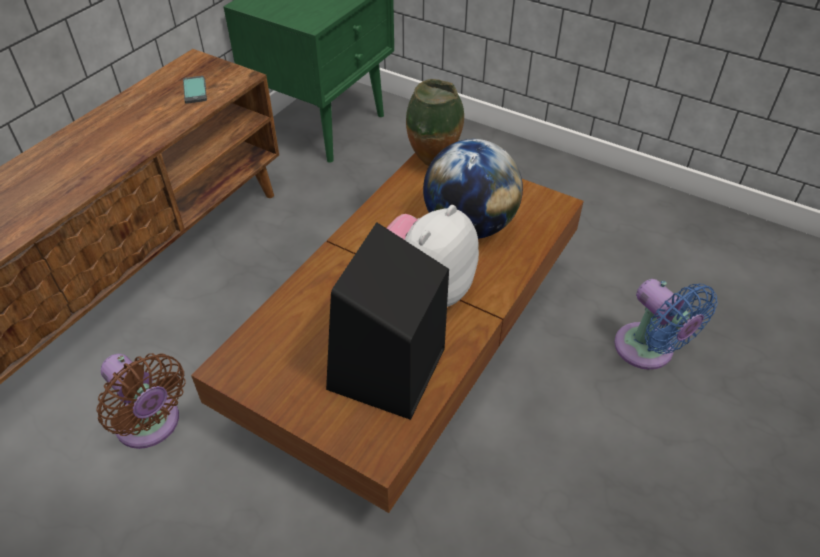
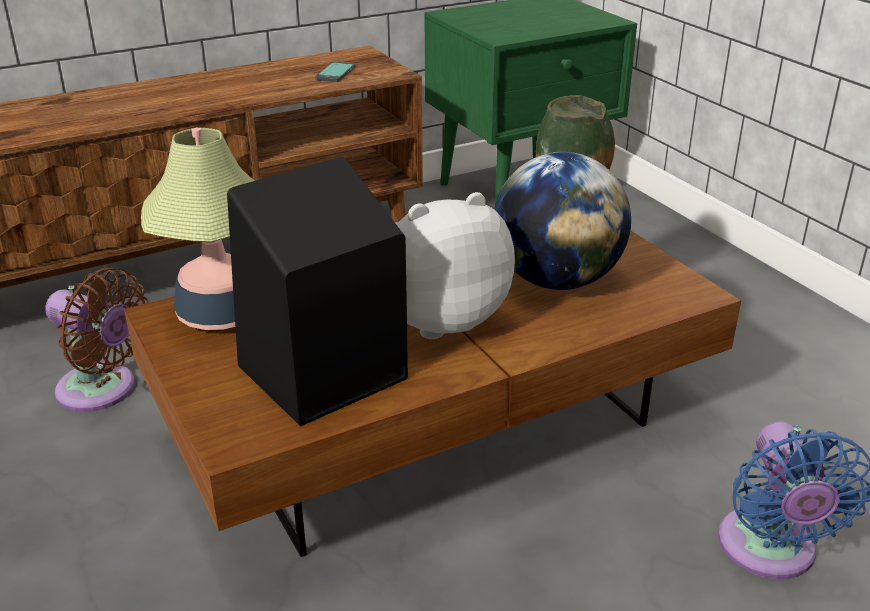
camera: 30 degrees right, 15 degrees down
(151, 425) = (102, 391): brown fan -> brown fan turned 45 degrees counterclockwise
(271, 348) = (222, 313): none -> table lamp

